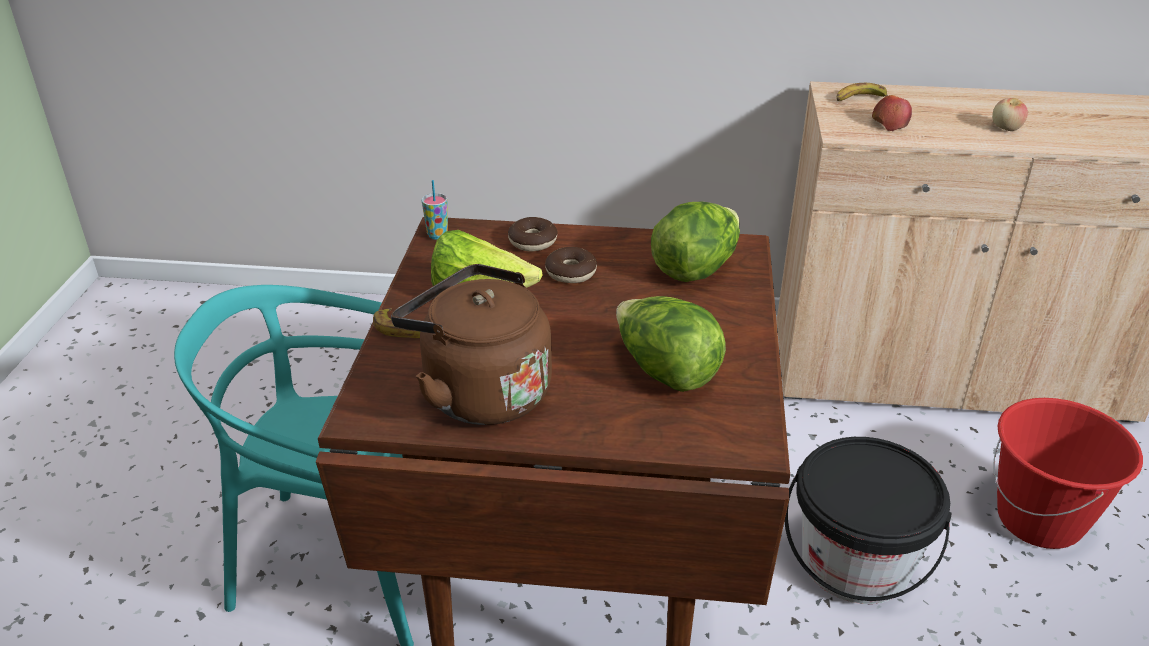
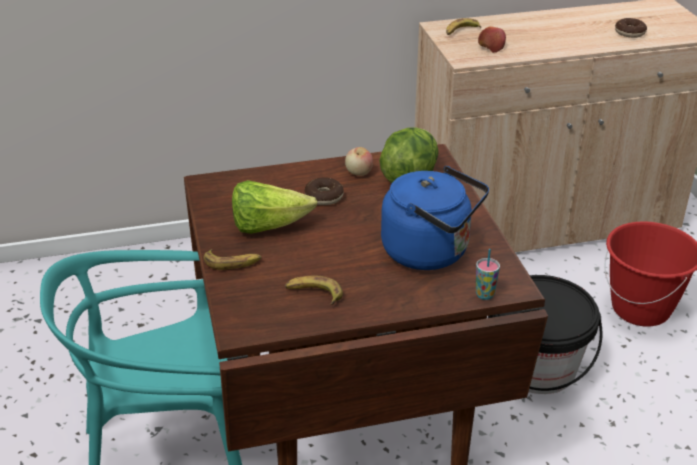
camera: 20 degrees left, 0 degrees up
(437, 235) = (206, 188): cup -> cup (484, 295)
(480, 392) = (314, 294): brown kettle -> banana
(532, 241) = (281, 179): donut -> donut (629, 33)
(665, 372) = (431, 252): lettuce -> blue kettle
(1006, 128) = (568, 38): apple -> apple (359, 173)

